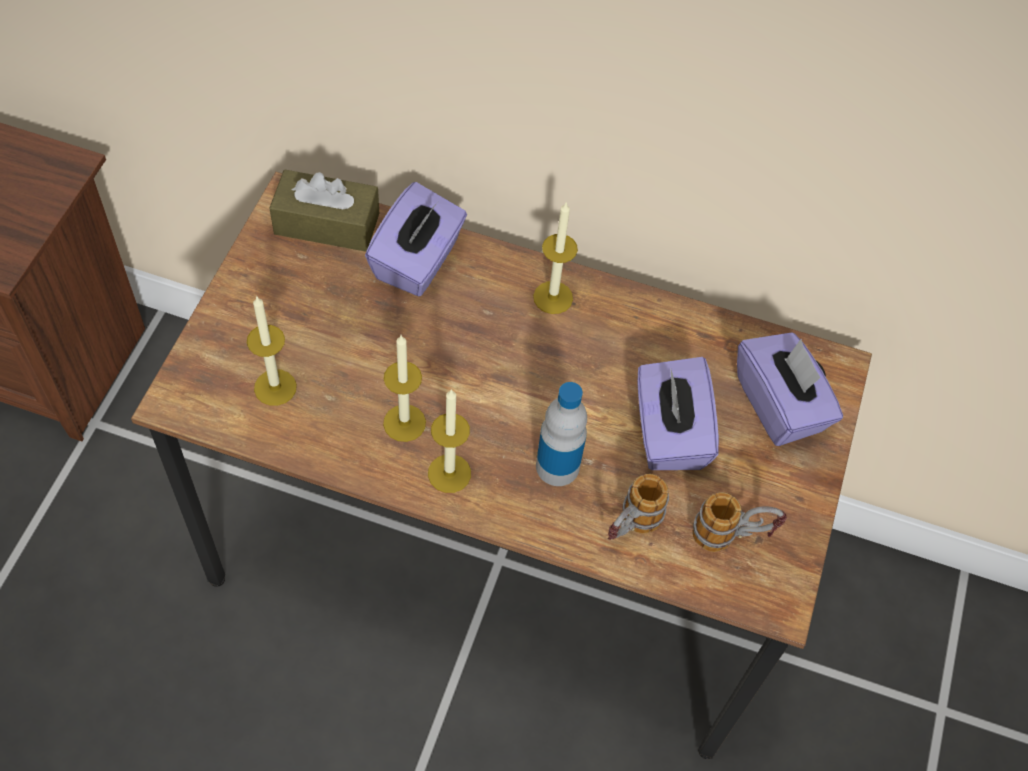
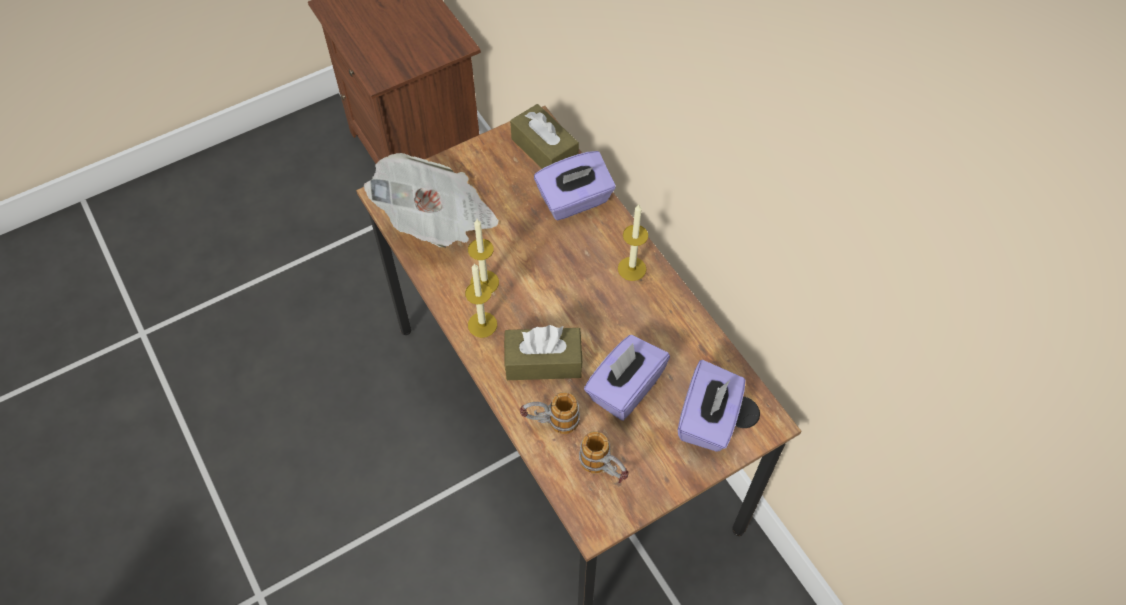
camera: 45 degrees right, 0 degrees up
(275, 387) = (437, 220): candle -> newspaper
(557, 466) = (543, 361): bottle -> brown tissue box

